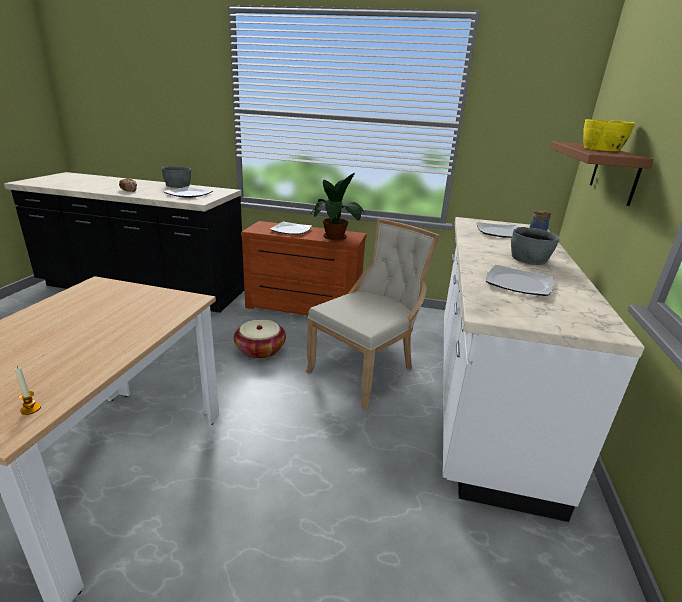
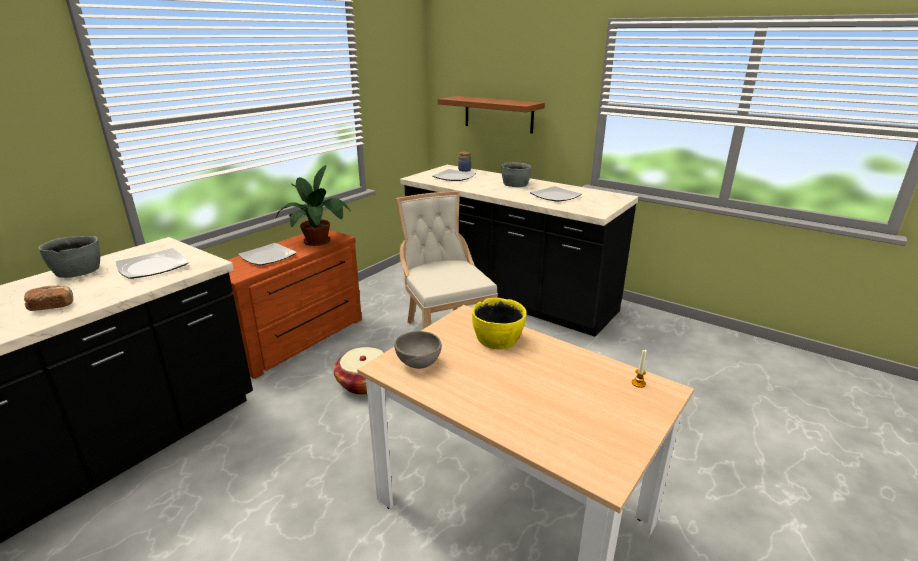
camera: 65 degrees left, 0 degrees up
(98, 293) = (418, 363): none -> grey bowl
(484, 396) = (507, 296): white counter -> black counter
(601, 149) = (498, 100): yellow bowl -> yellow bowl (498, 339)

